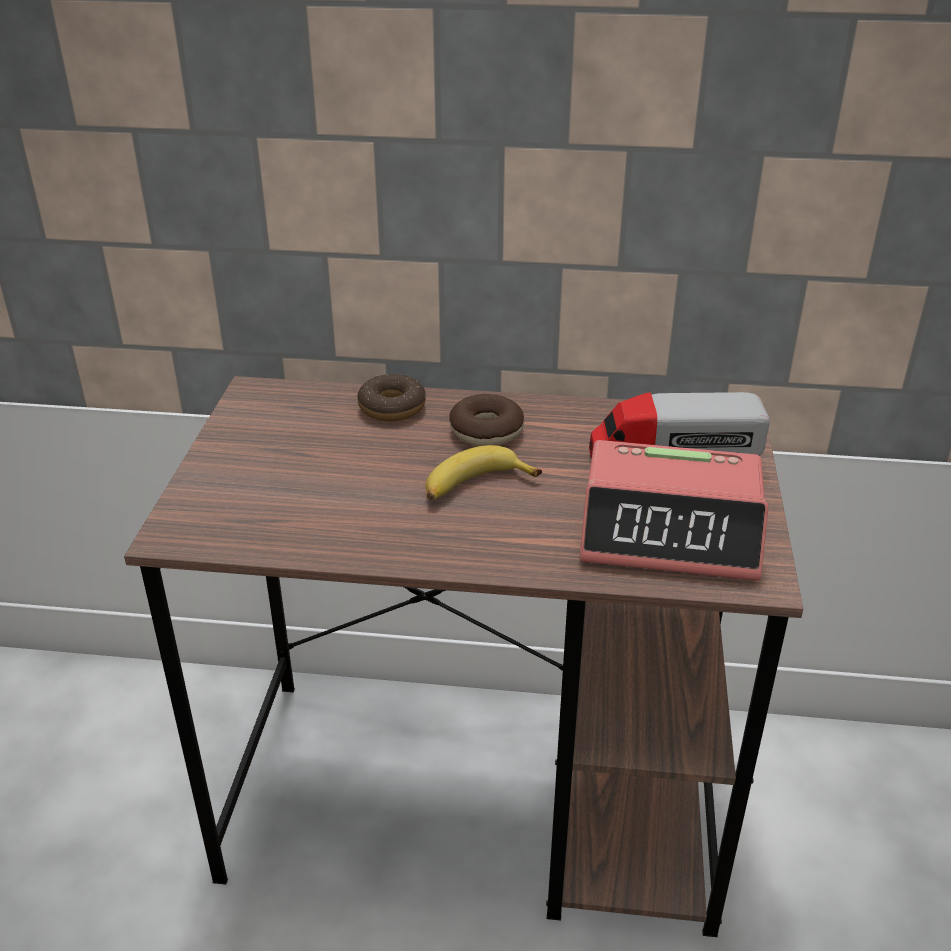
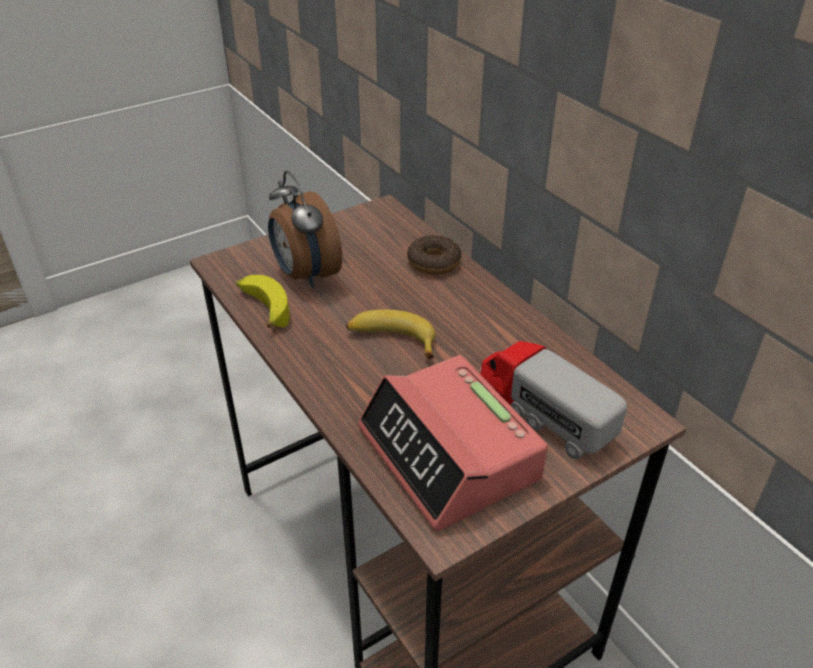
camera: 50 degrees right, 5 degrees up
(291, 489) = (305, 275): none -> alarm clock
(306, 541) = (263, 308): none -> banana
(486, 431) = (459, 311): donut -> none

